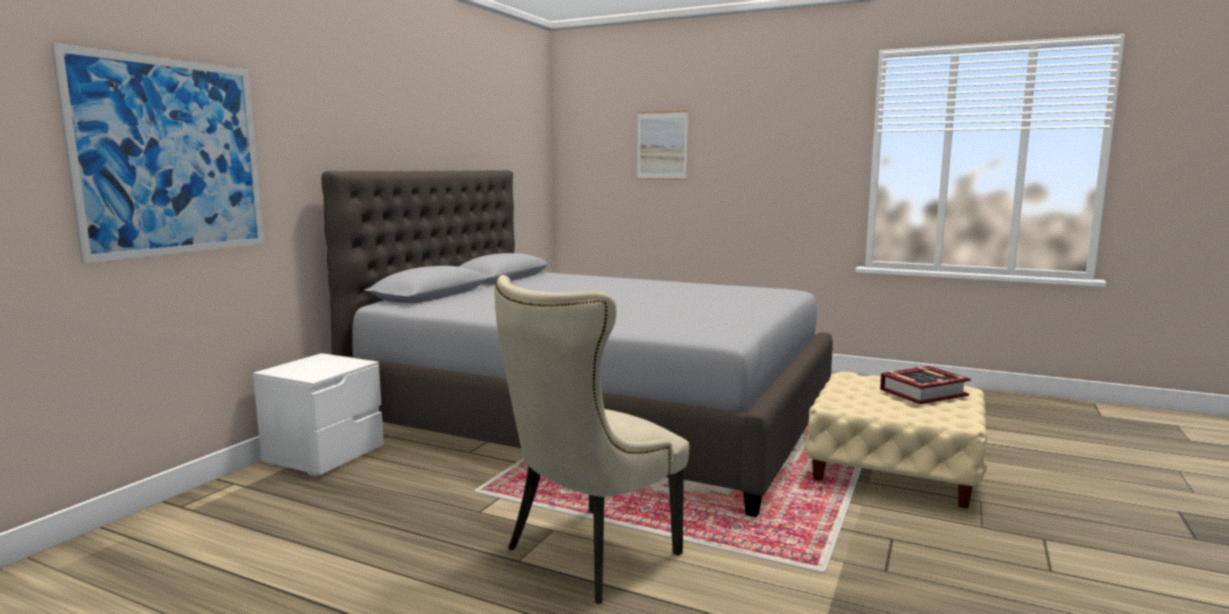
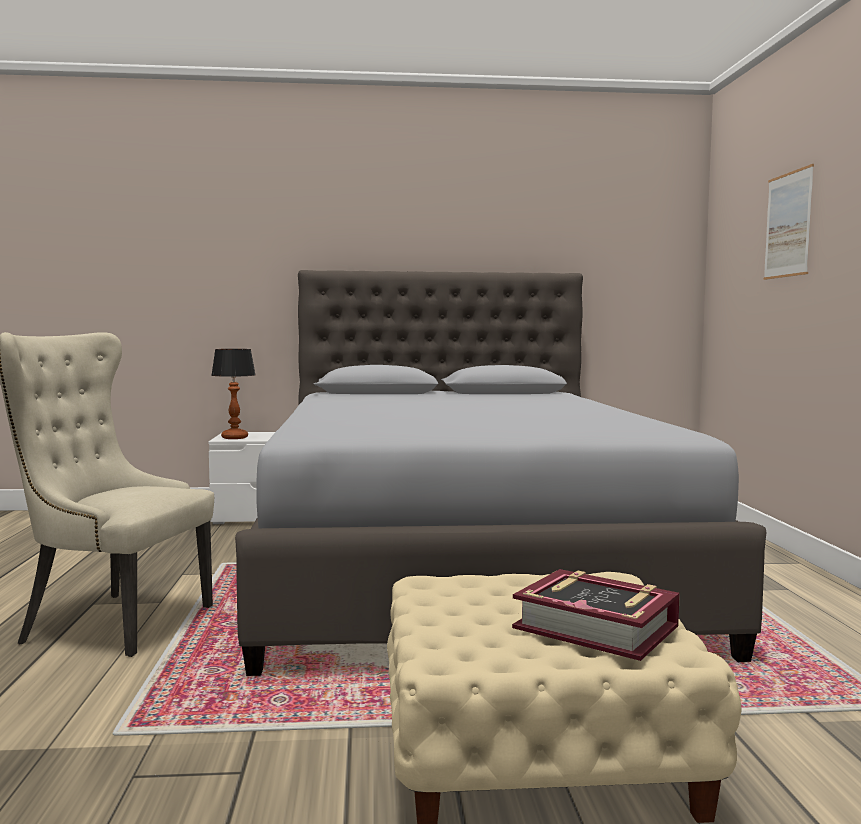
camera: 60 degrees right, 5 degrees down
(171, 157) = (175, 260): picture -> none
(314, 372) = (235, 437): none -> table lamp

